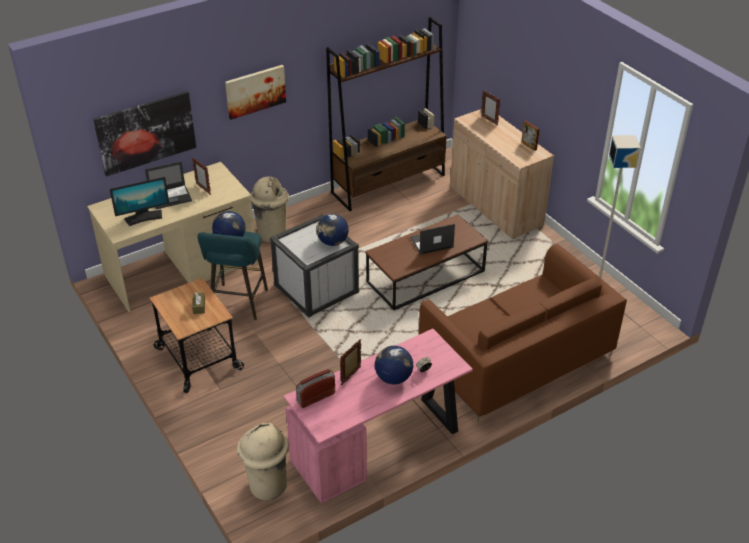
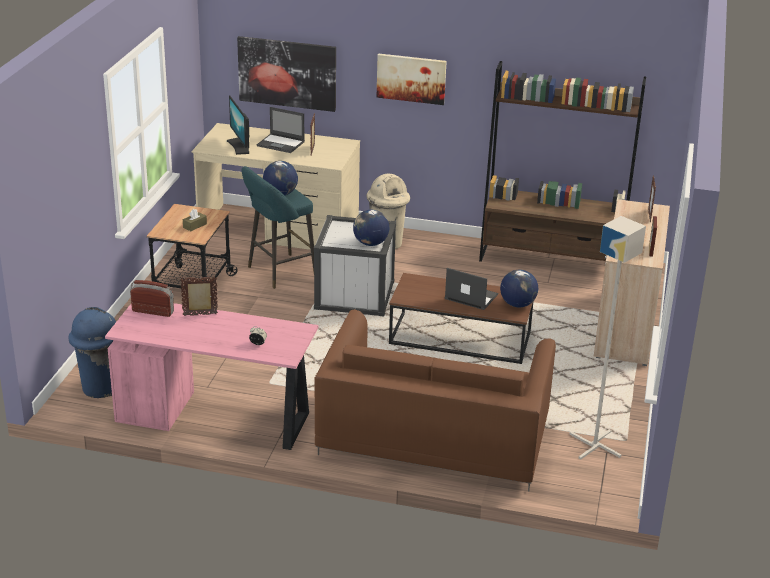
camera: 45 degrees right, 10 degrees down
(144, 217) = (239, 146): monitor -> monitor turned 45 degrees clockwise
(267, 485) = (101, 387): beige trash can -> blue trash can
(393, 378) = (226, 334): globe -> globe (517, 304)

